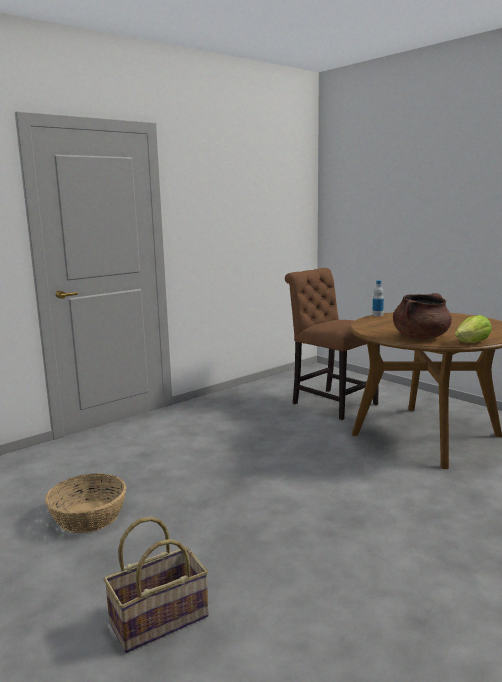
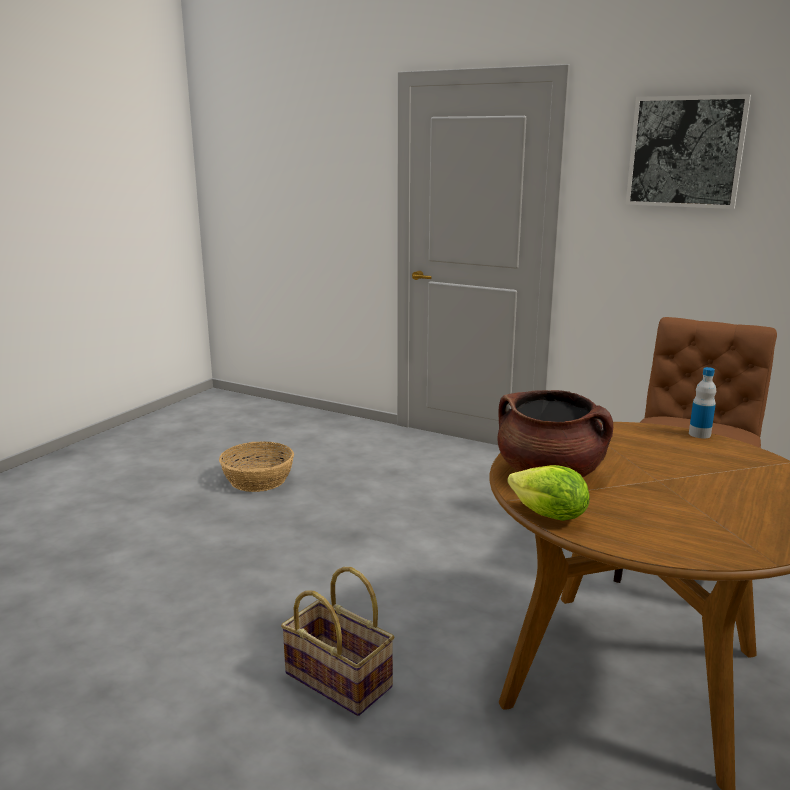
camera: 70 degrees right, 5 degrees up
(159, 619) = (114, 546): basket -> basket (340, 679)
(224, 183) = (685, 152): none -> picture

